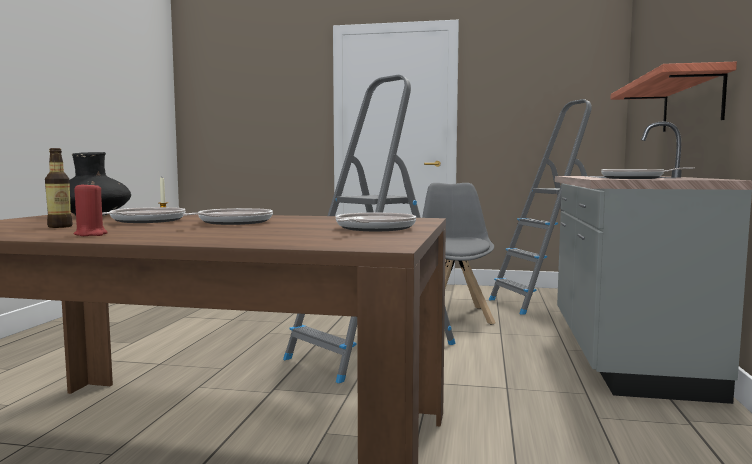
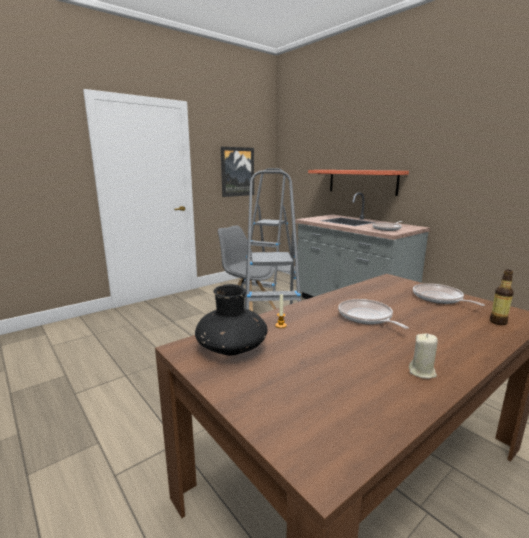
camera: 50 degrees left, 10 degrees up
(60, 226) = (338, 375): bottle -> bottle (498, 322)
(91, 234) = (422, 372): red candle -> beige candle
(145, 221) = (321, 338): frying pan -> none
(540, 113) = (237, 172): none -> picture

